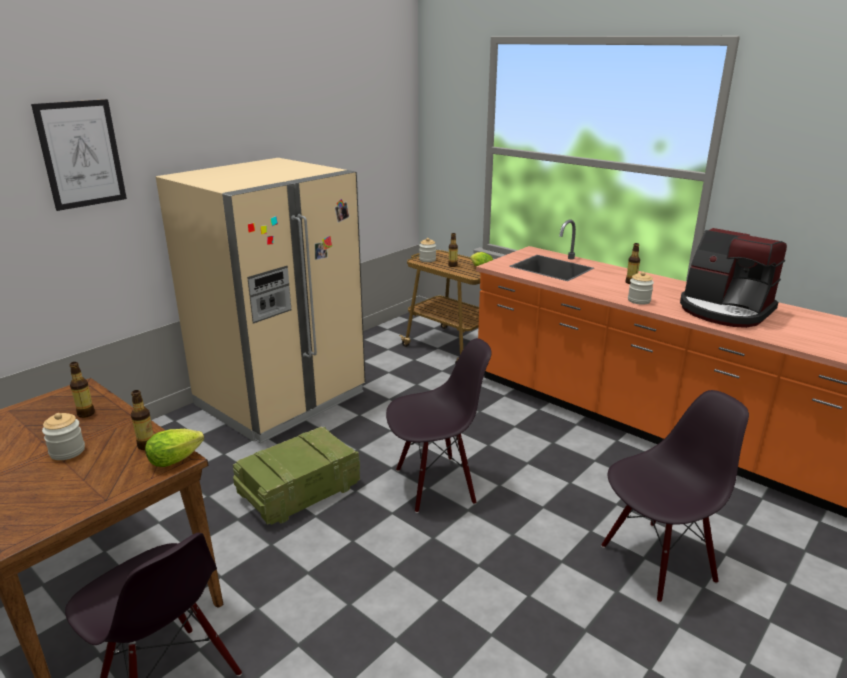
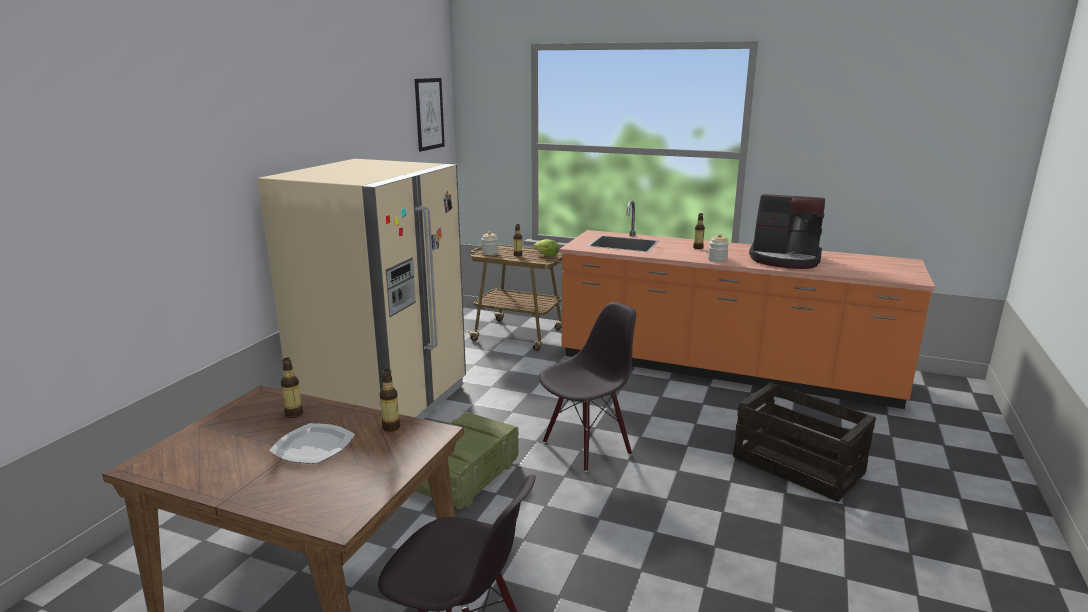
camera: 20 degrees left, 5 degrees down
(67, 451) = (312, 446): jar -> plate
(81, 154) = (192, 155): picture -> picture (429, 114)
(178, 459) = (436, 432): lettuce -> none
(657, 561) = (799, 465): black chair -> crate

